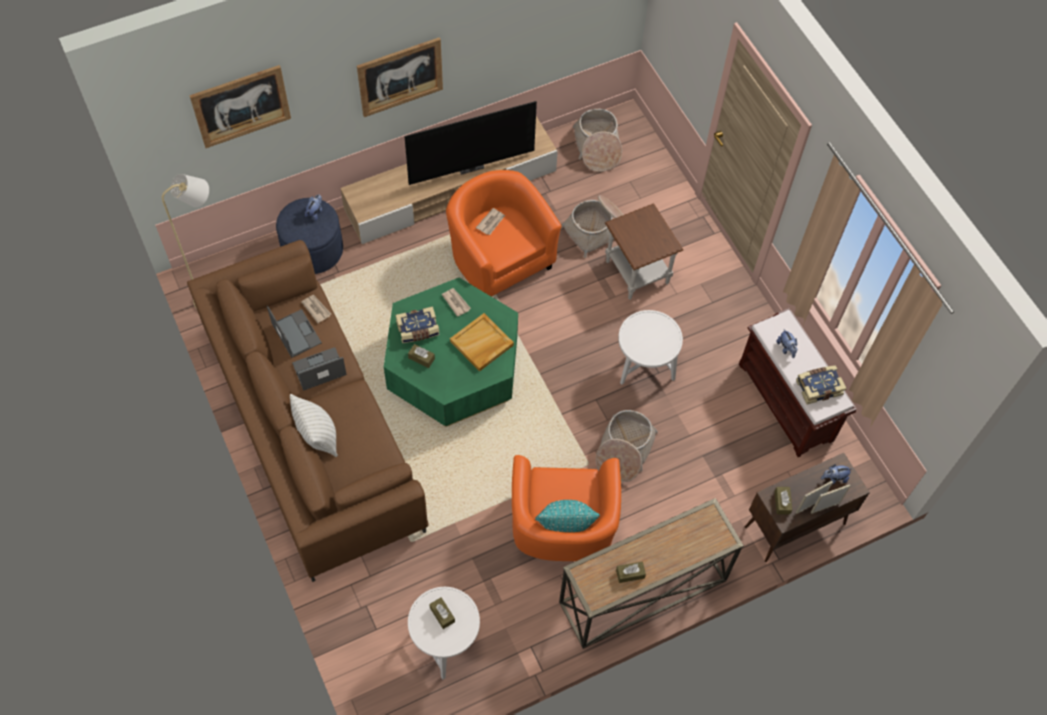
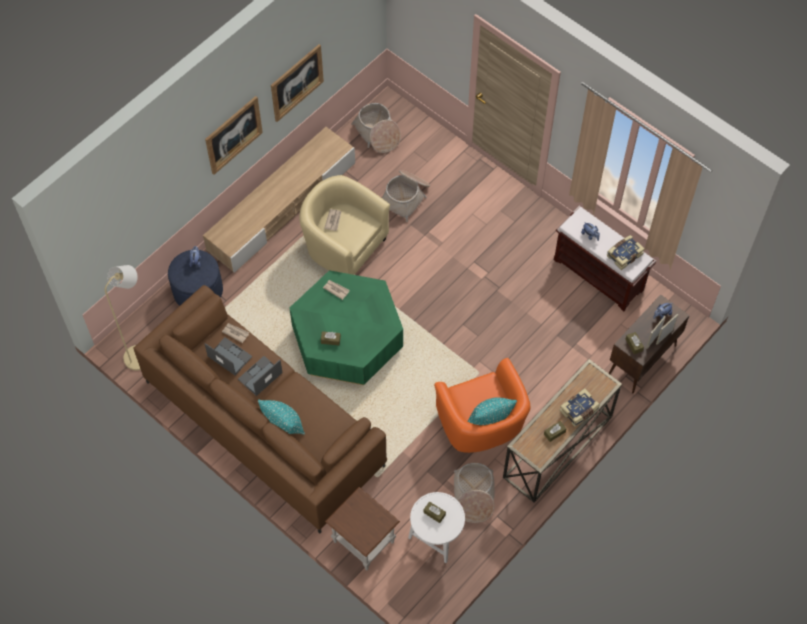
camera: 20 degrees left, 0 degrees up
(241, 106) = (134, 200): picture -> picture (297, 82)
(317, 436) = (283, 425): white pillow -> turquoise pillow
(418, 330) = (318, 320): book -> book (579, 411)
(470, 164) = (293, 182): television -> none
(481, 344) = (369, 313): beige tray -> none
(499, 259) = (343, 246): orange armchair -> beige armchair
(623, 450) = (499, 353): basket -> basket (473, 496)
(636, 272) = (450, 218): brown side table -> brown side table (363, 541)
(643, 369) = (487, 289): white side table -> none

